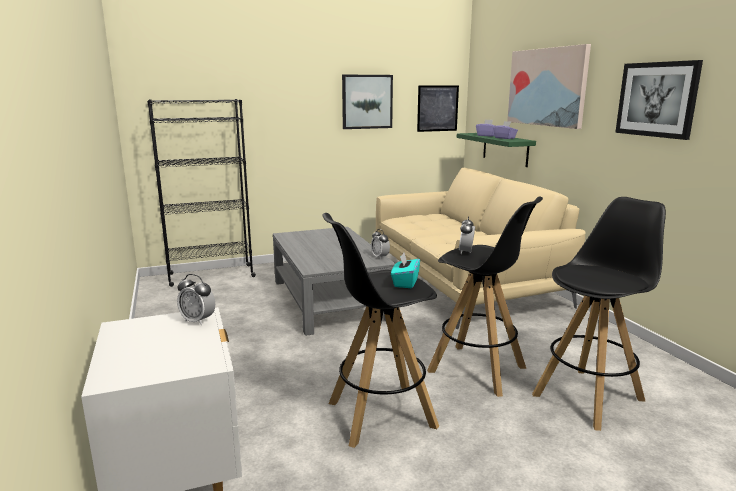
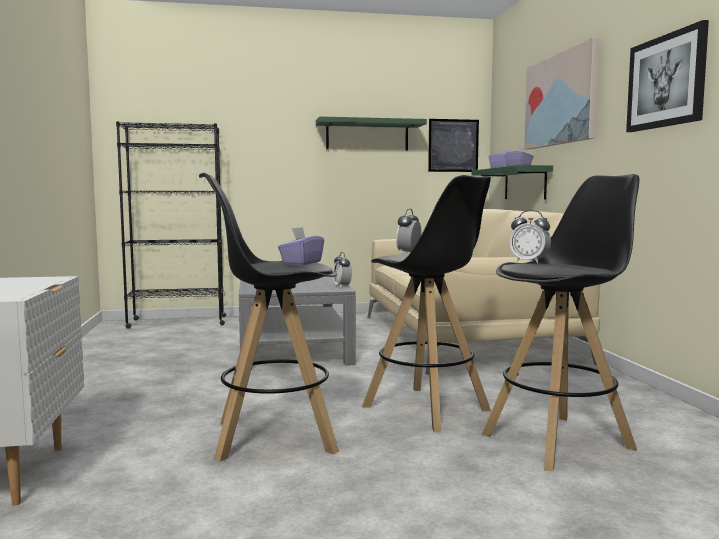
camera: 10 degrees right, 10 degrees down
(198, 321) = (41, 280): alarm clock -> alarm clock (529, 262)
(367, 101) = (367, 135): picture -> green shelf
(405, 282) = (301, 263): turquoise tissue box -> purple tissue box

